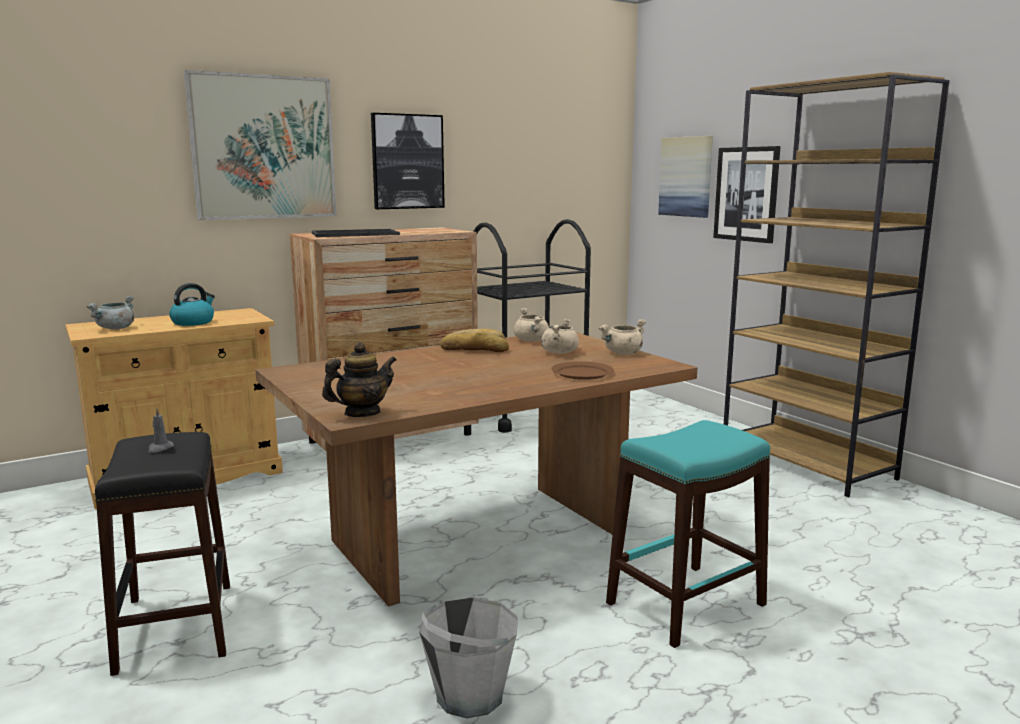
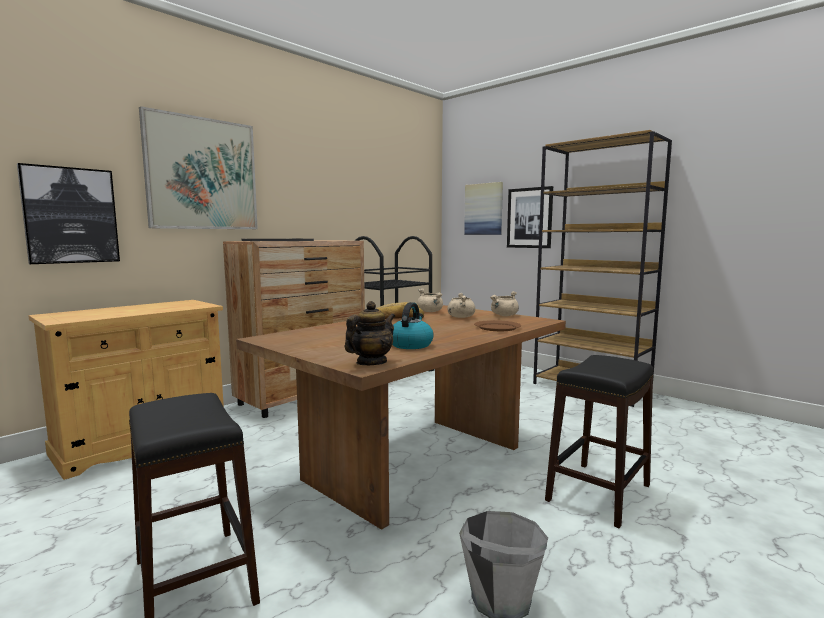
camera: 15 degrees left, 5 degrees down
(115, 328) = (83, 316): grey cooking pot -> none
(160, 448) = (182, 409): grey candle -> none
(193, 322) = (153, 309): kettle -> kettle (410, 345)
(407, 161) = (306, 192): picture -> picture (71, 215)
(687, 604) = (599, 493): turquoise stool -> black stool

